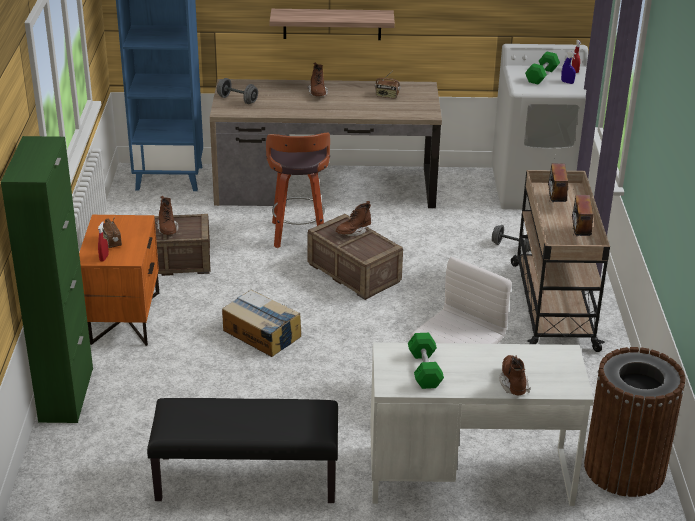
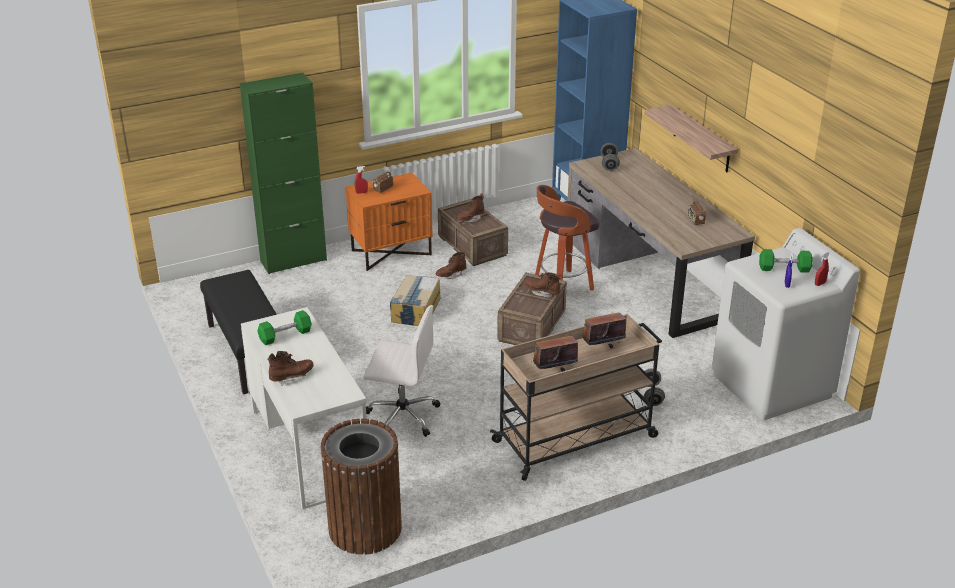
camera: 65 degrees right, 0 degrees up
(318, 94) = (660, 191): brown boot -> brown boot (451, 275)

